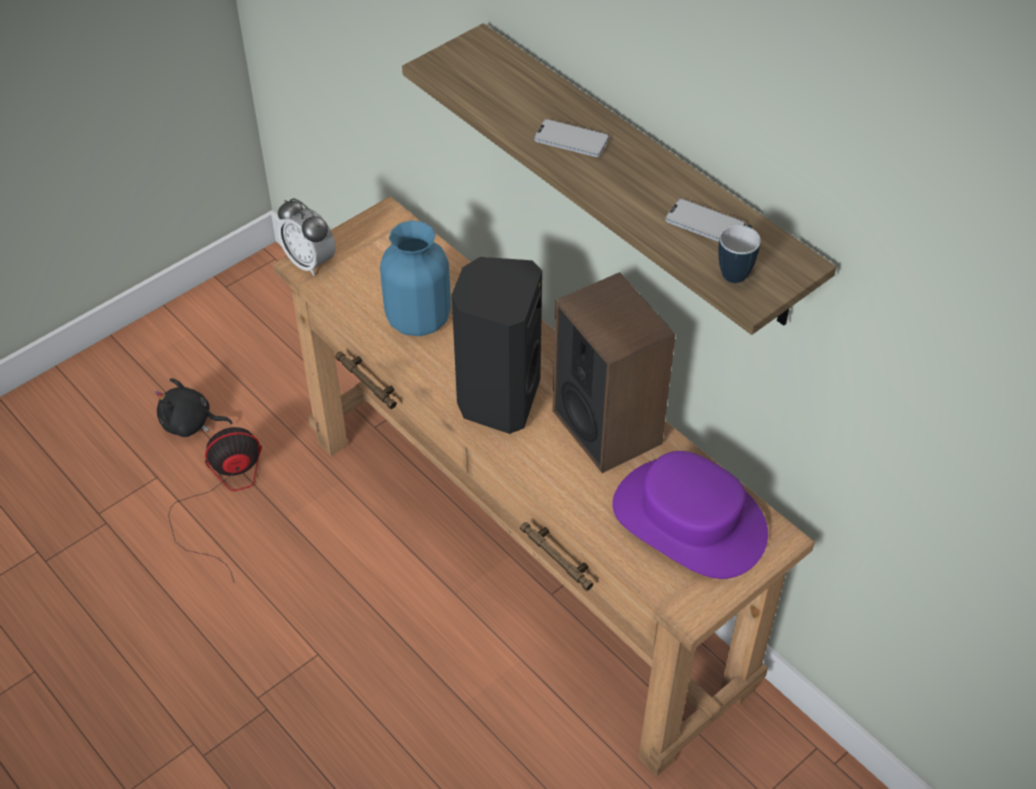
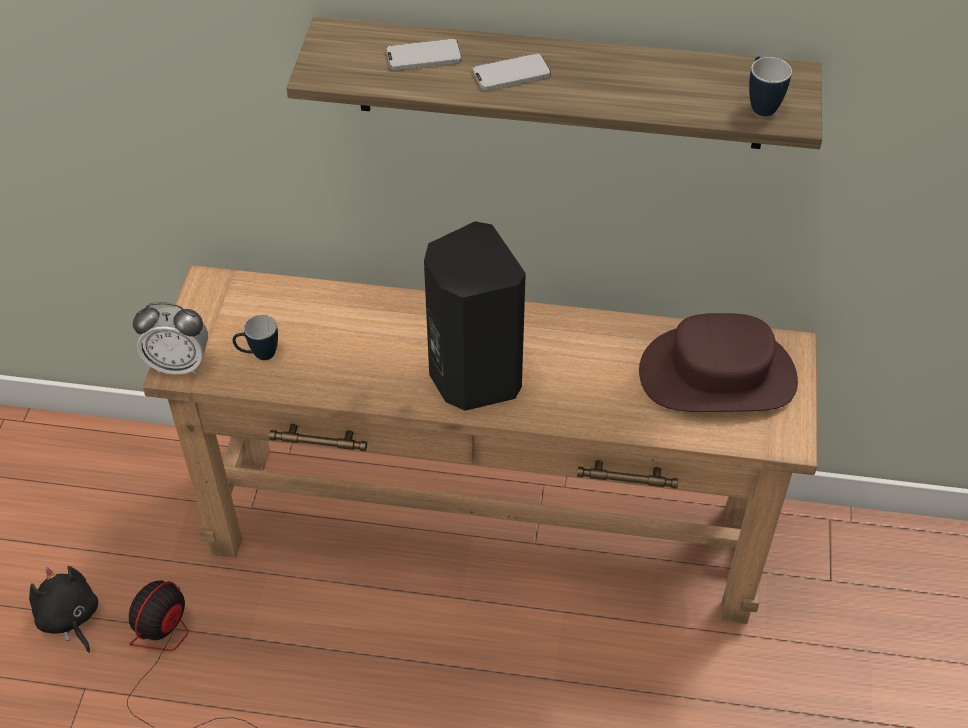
camera: 40 degrees left, 0 degrees up
(190, 423) = (69, 618): black plush toy -> black plush toy turned 90 degrees clockwise
(368, 288) = (258, 355): none -> mug
(418, 318) = (333, 353): blue vase -> none
(607, 426) = (581, 344): speaker -> none
(689, 520) = (718, 375): purple hat -> brown hat
(704, 223) = (694, 83): phone -> phone (424, 56)

